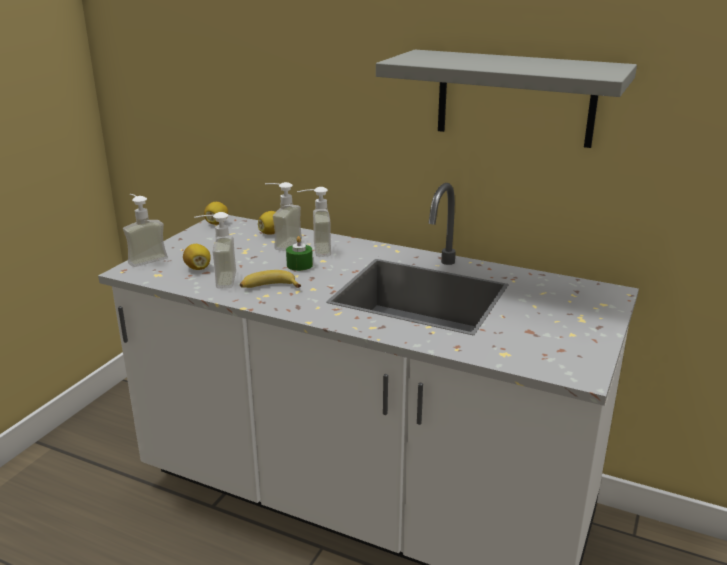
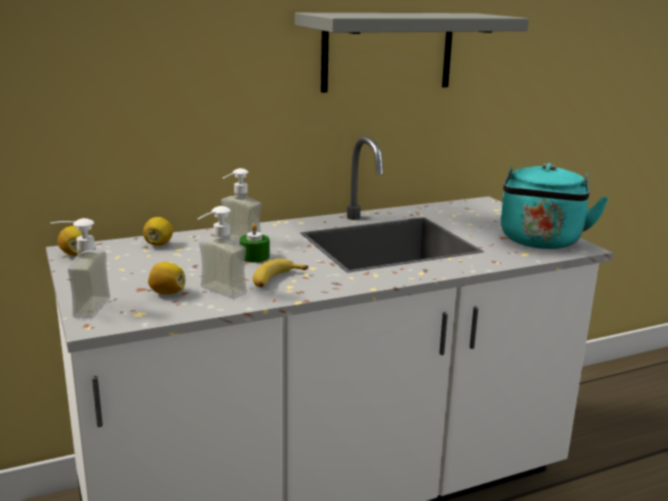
camera: 50 degrees left, 5 degrees down
(281, 243) = (192, 248): soap dispenser -> none
(553, 351) = (540, 242): none -> turquoise kettle

